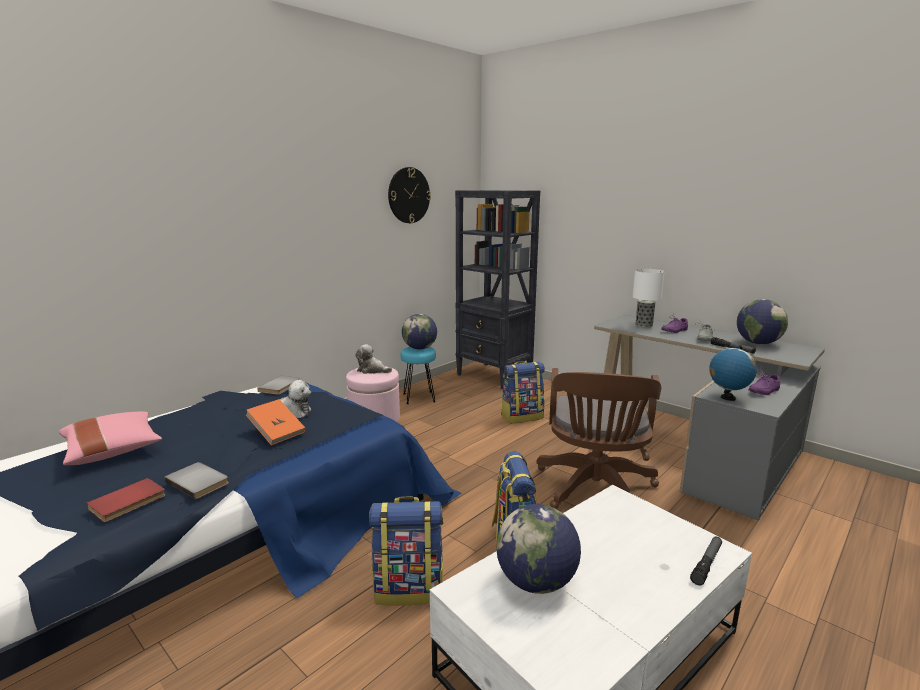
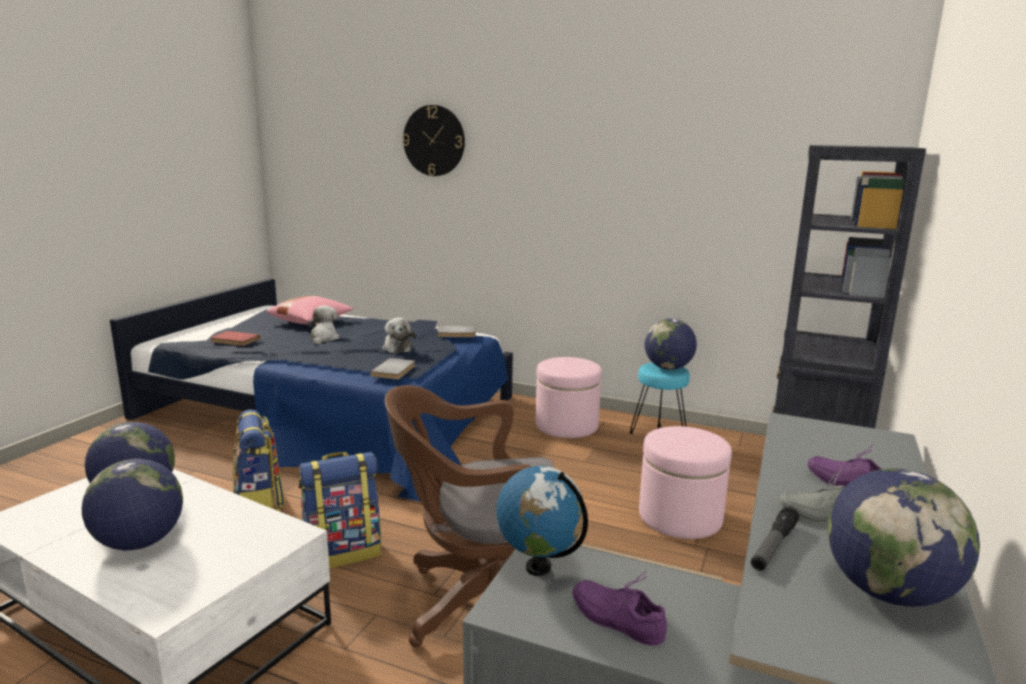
camera: 70 degrees right, 0 degrees up
(199, 481) = (262, 348): grey book -> grey book (395, 371)
(277, 433) = (352, 351): orange book -> none
(372, 370) = (573, 363): plush toy -> plush toy (323, 338)
(408, 195) = (727, 149): wall clock -> wall clock (434, 141)
(522, 416) = (680, 517): backpack -> pink ottoman
(626, 571) = (140, 543): none -> globe
(643, 325) = (845, 452): table lamp -> none
(707, 564) = (139, 597): flashlight -> none

